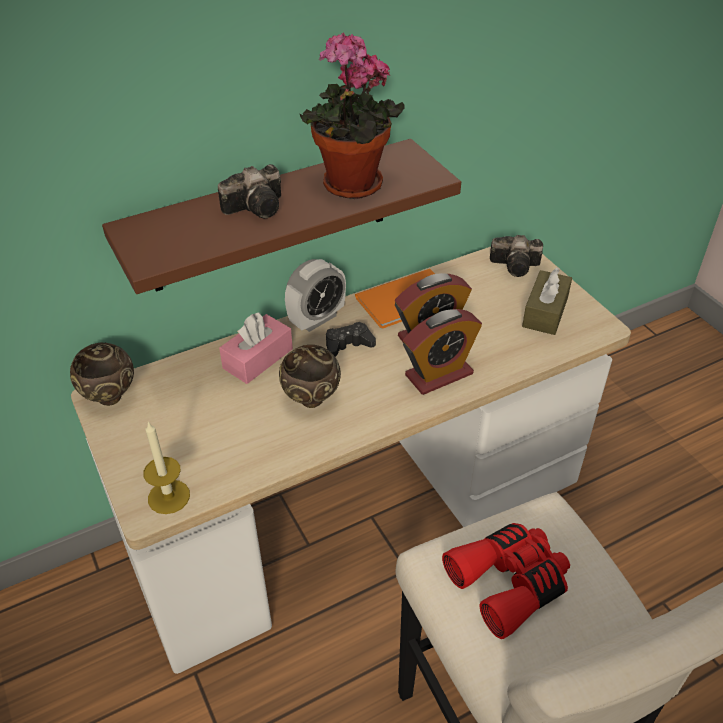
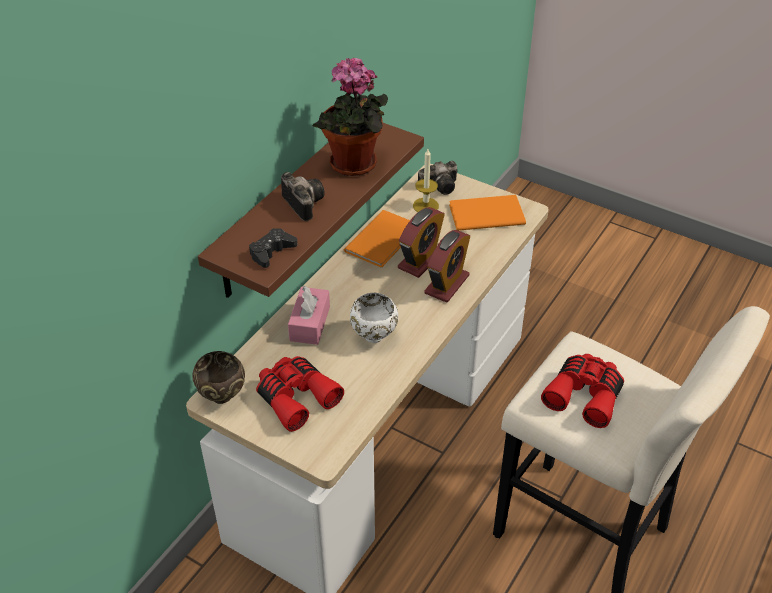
camera: 30 degrees left, 0 degrees up
(169, 496) = (330, 442): candle -> candle (425, 206)
(177, 430) = (296, 397): none -> red binoculars
(258, 207) = (302, 203): camera -> camera turned 60 degrees counterclockwise
(311, 401) = (374, 337): brown bowl -> white bowl
(317, 319) = (329, 278): alarm clock -> none
(348, 344) = (367, 288): black game controller -> black game controller (272, 252)
(545, 312) = (484, 213): brown tissue box -> orange book

